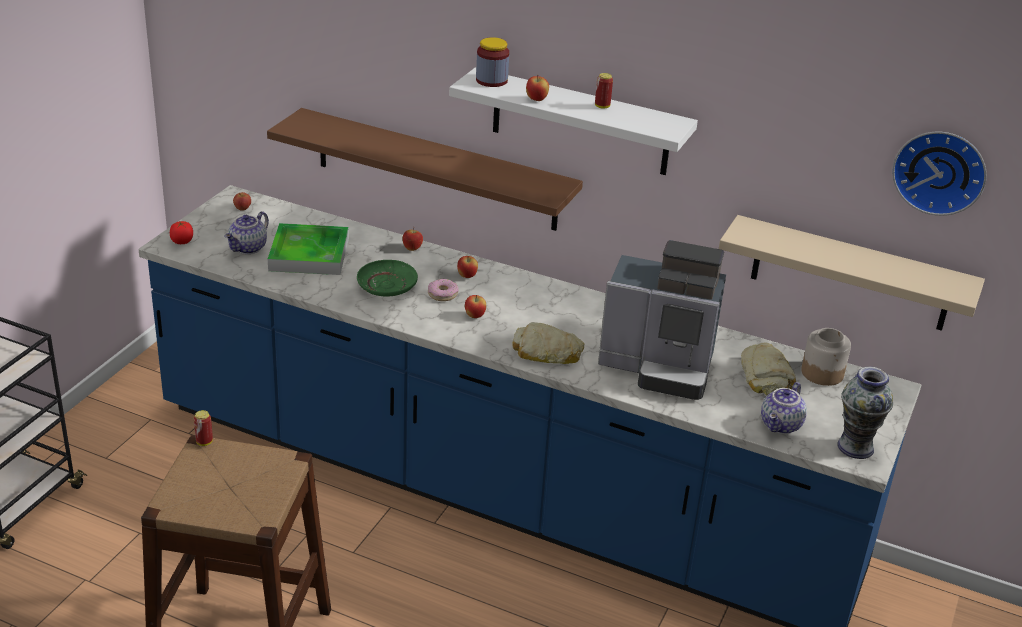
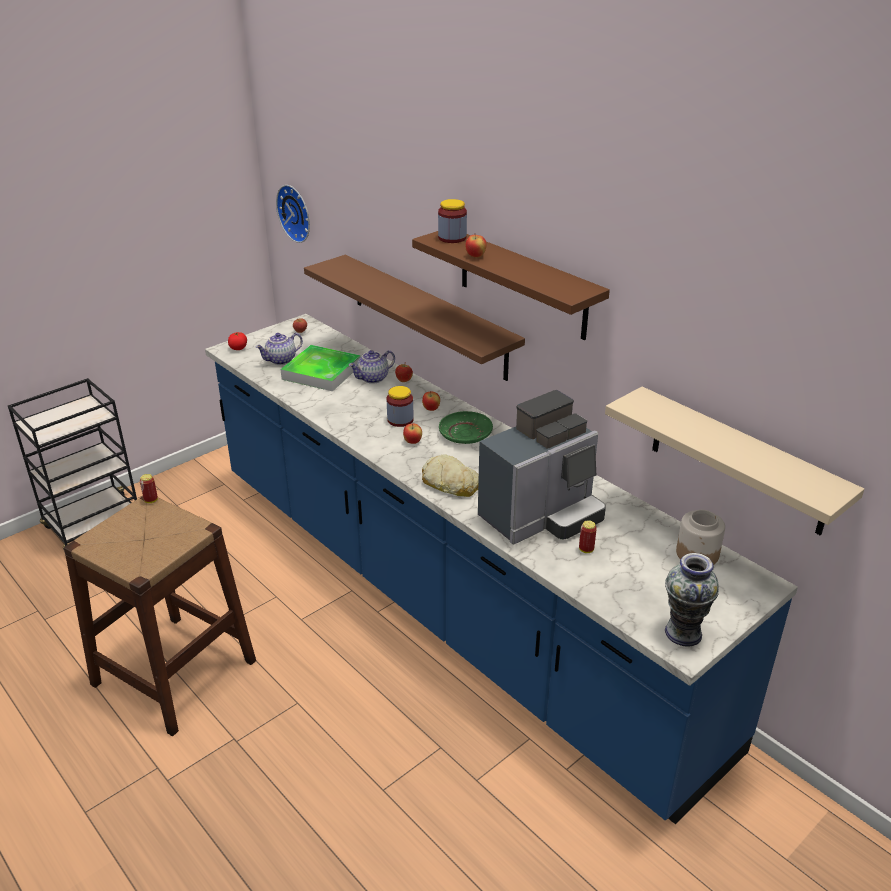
camera: 25 degrees right, 0 degrees up
(387, 286) = (362, 406): green plate -> green plate (466, 434)
(442, 294) = (400, 420): donut -> jar
(580, 122) = (522, 283): white shelf -> brown shelf
(602, 106) = (529, 268): can -> can (586, 550)
(660, 367) = (542, 516): coffee machine -> coffee machine turned 75 degrees counterclockwise
(765, 376) = (637, 545): bread -> none
(781, 425) = (621, 594): teapot -> teapot (373, 379)
(940, 170) = (822, 365): wall clock -> wall clock (296, 213)

